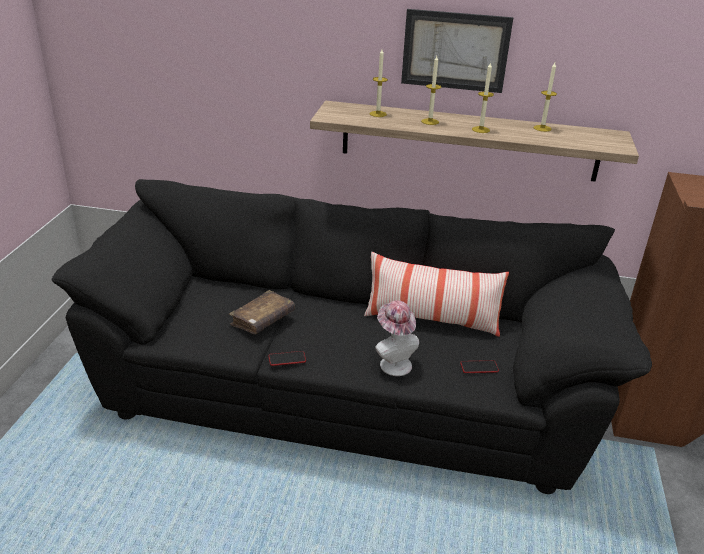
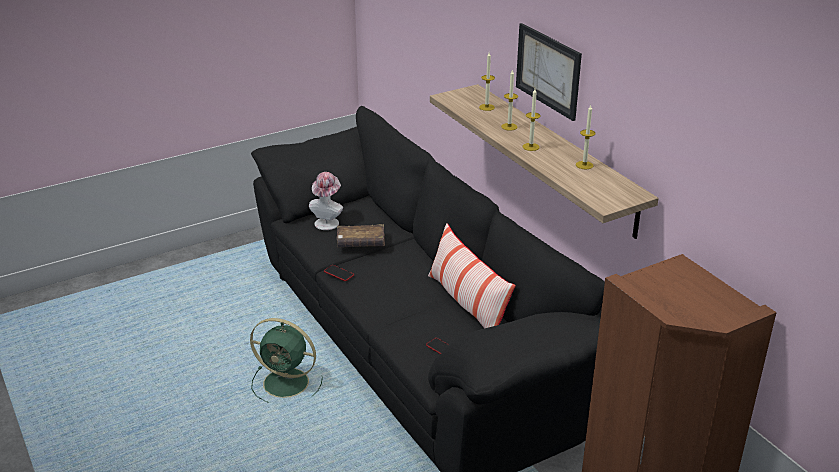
camera: 50 degrees right, 0 degrees up
(286, 512) = (288, 383): none -> green fan
(393, 363) = (394, 313): hat -> hat (328, 222)

